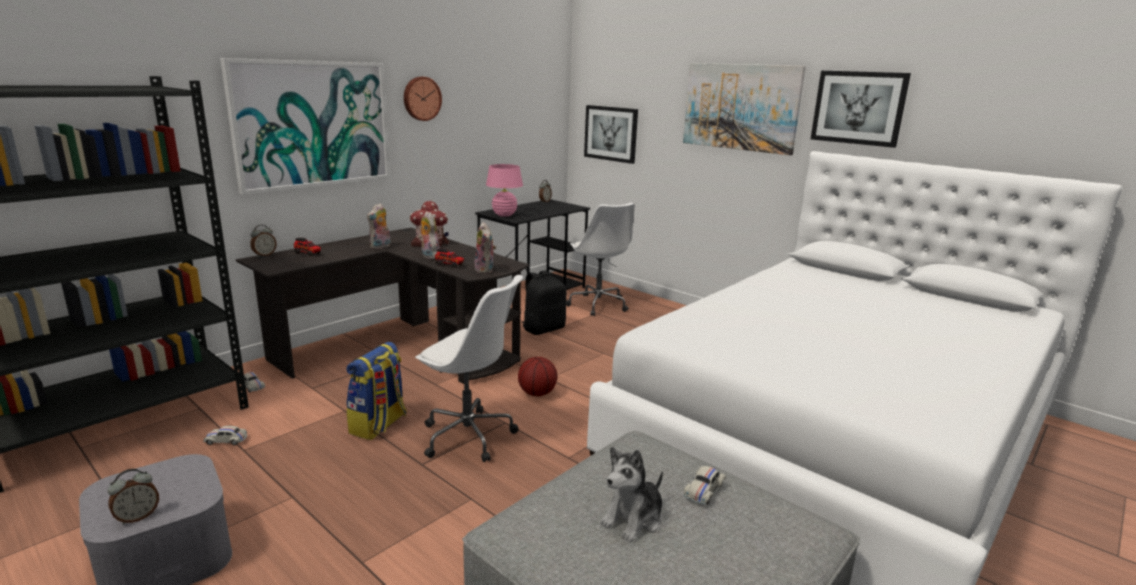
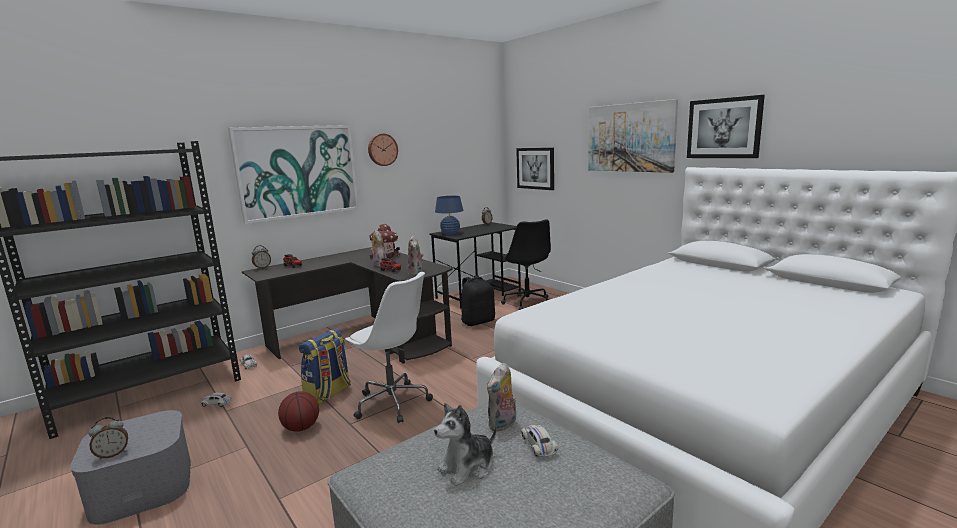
camera: 10 degrees right, 5 degrees down
(380, 247) = (347, 259): plush toy -> plush toy (503, 425)
(504, 215) = (450, 234): pink table lamp -> blue table lamp
(537, 393) = (457, 370): basketball -> basketball (301, 427)
(598, 305) = (527, 303): white office chair -> black office chair
(703, 490) = (538, 445): white toy car -> white toy car turned 120 degrees clockwise

